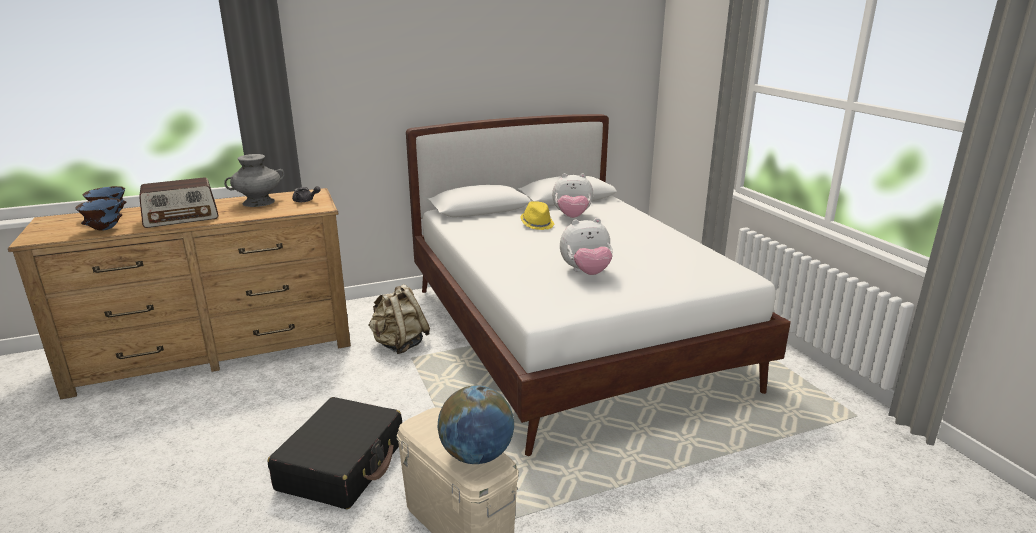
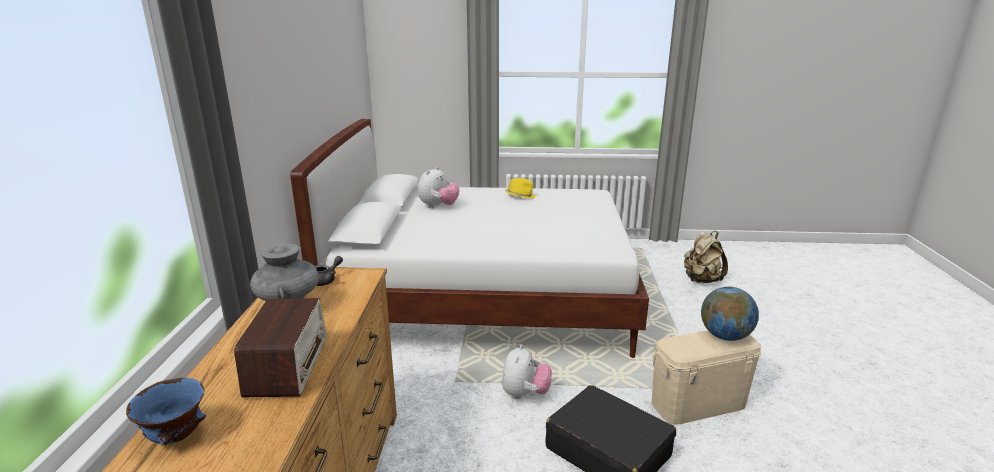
camera: 65 degrees left, 0 degrees up
(104, 230) = (260, 438): blue bowl -> none
(399, 345) = (423, 383): beige backpack -> beige backpack (701, 280)
(537, 224) = (440, 220): yellow hat -> yellow hat (520, 196)
(586, 273) = (559, 225): plush toy -> plush toy (525, 394)

